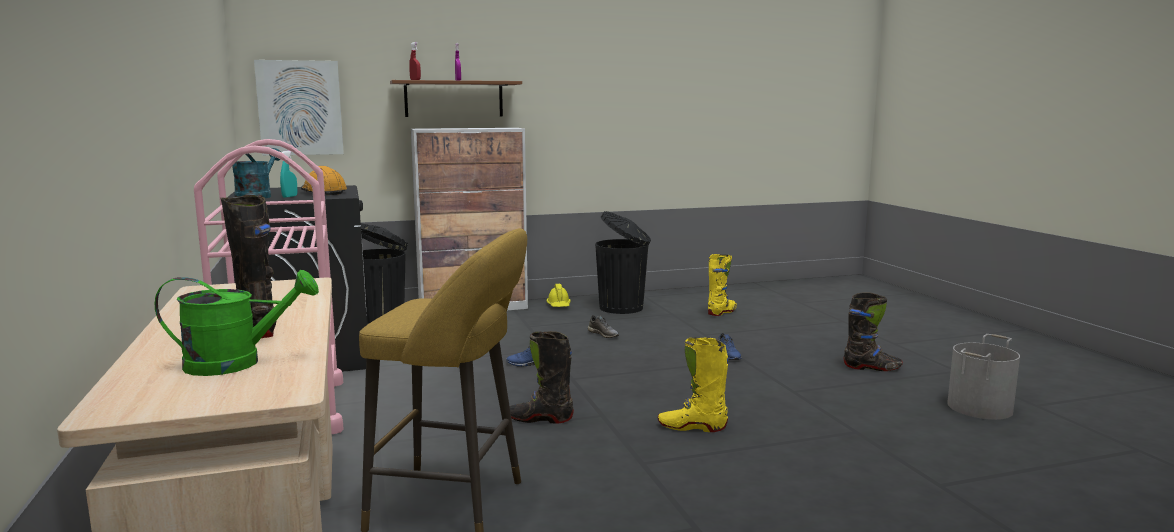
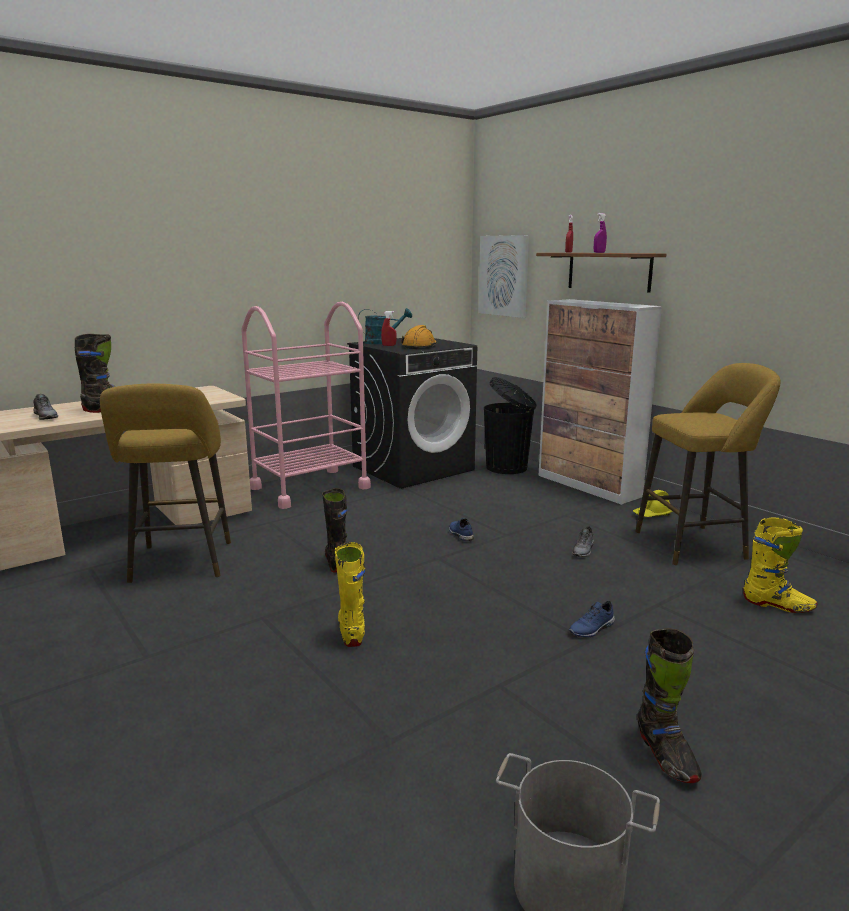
camera: 70 degrees right, 5 degrees up
(237, 363) = (46, 416): green watering can -> grey shoe
(289, 196) = (389, 345): turquoise spray bottle -> red spray bottle
(622, 308) = (695, 544): black trash can -> yellow stool

